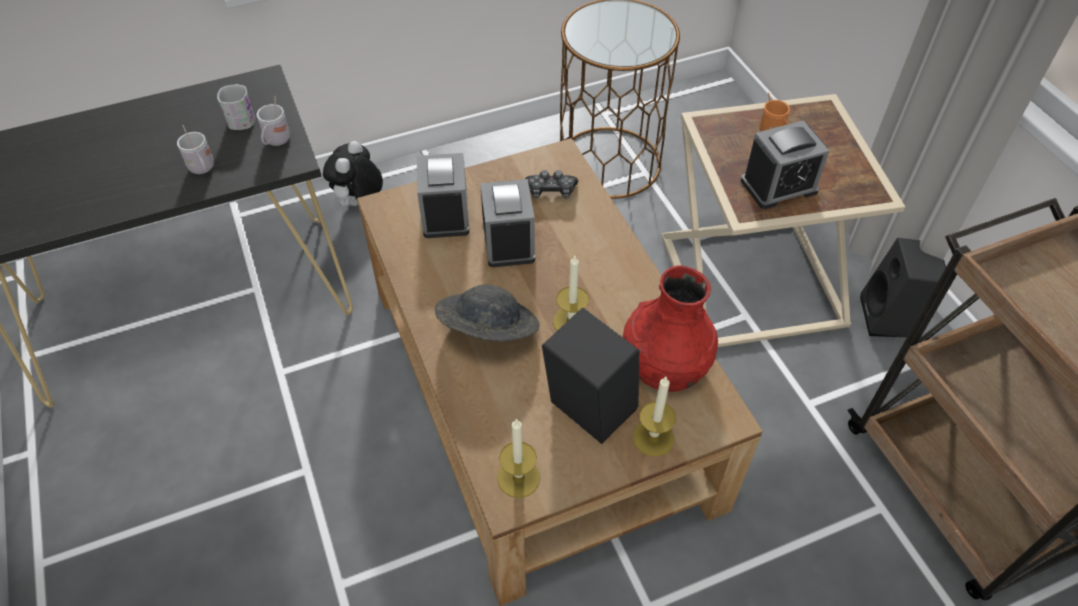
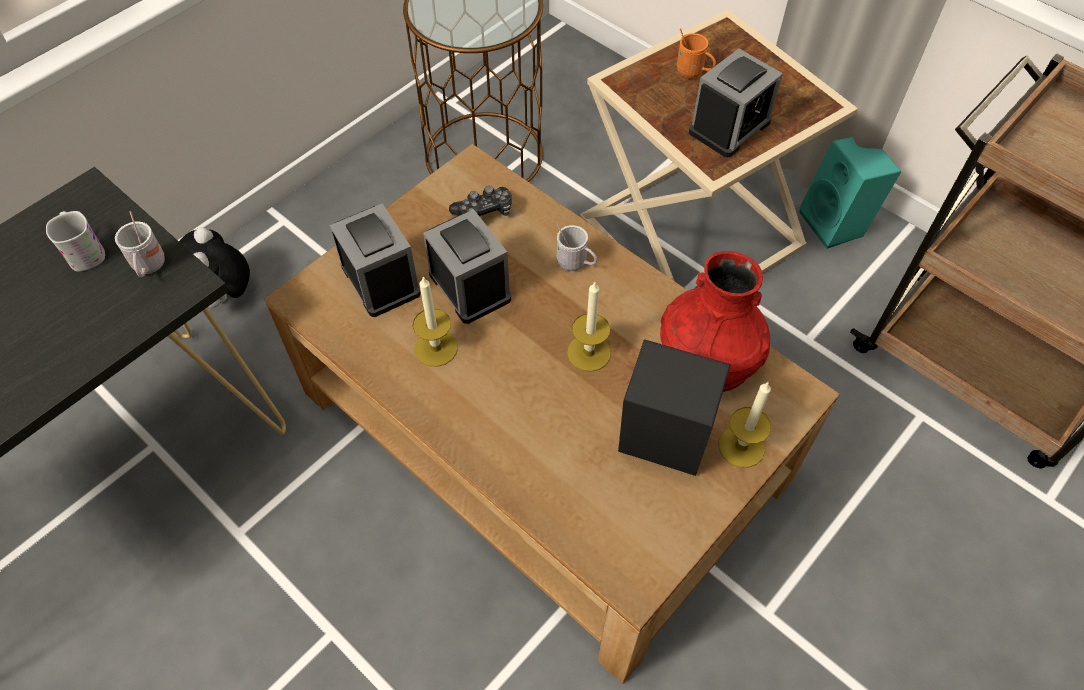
camera: 25 degrees left, 5 degrees up
(203, 170) = (72, 337): white mug -> white mug (575, 264)
(487, 331) = (505, 400): grey hat -> none
(518, 478) = (631, 551): candle -> candle (436, 348)
(890, 319) = (836, 224): black speaker -> turquoise speaker

